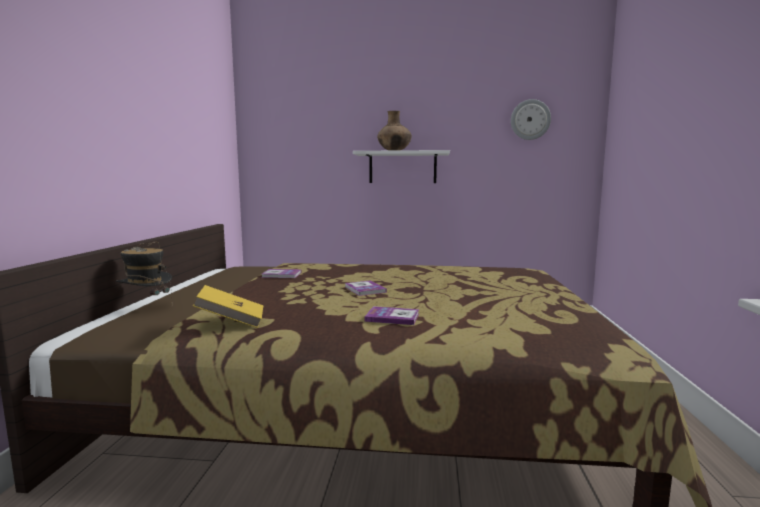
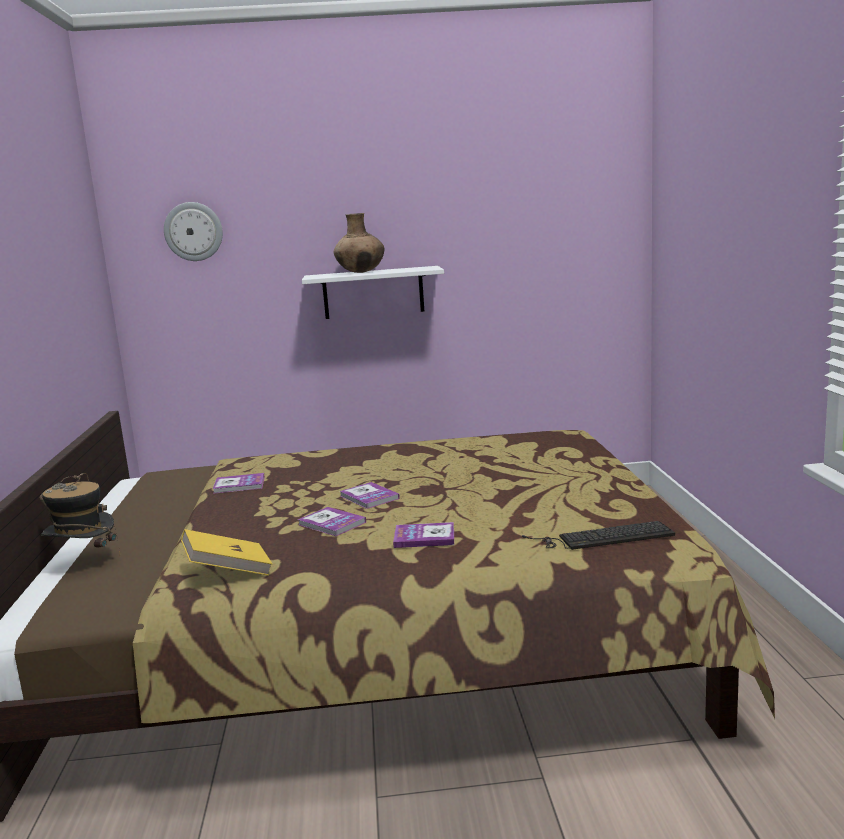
camera: 10 degrees left, 5 degrees up
(328, 301) = (332, 523): none -> book
(530, 119) = (549, 211): wall clock -> wall clock (193, 231)
(544, 334) = (602, 537): none -> keyboard

